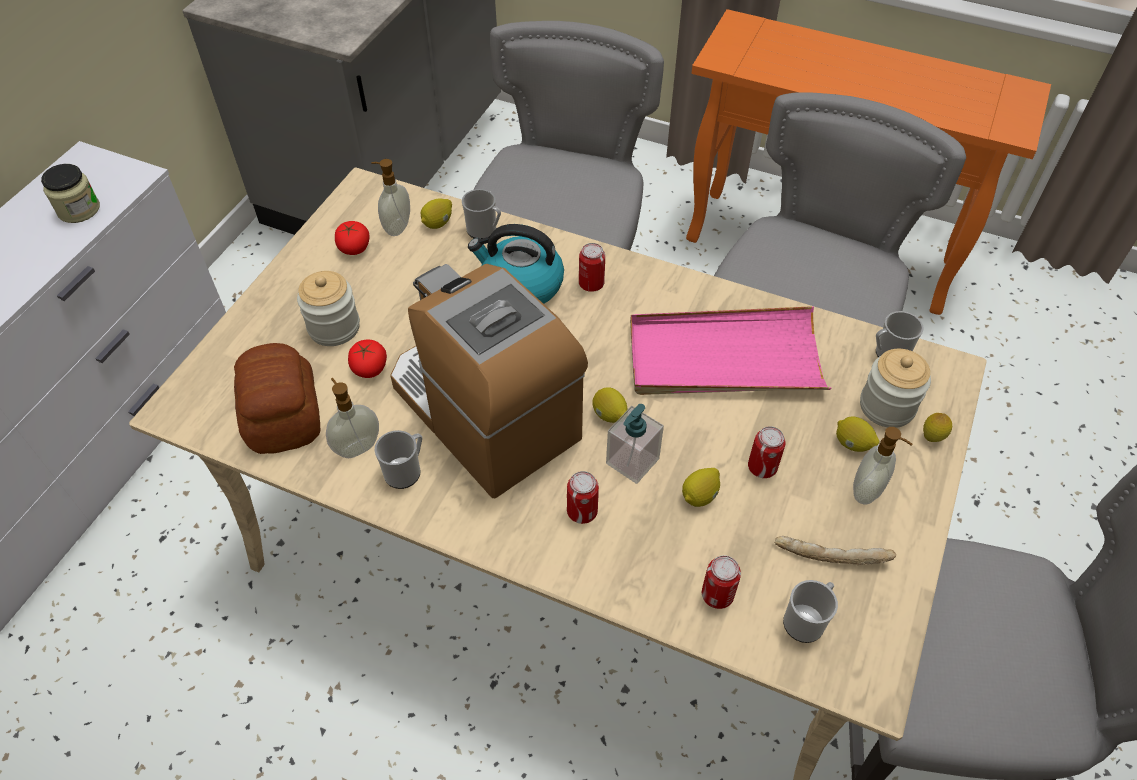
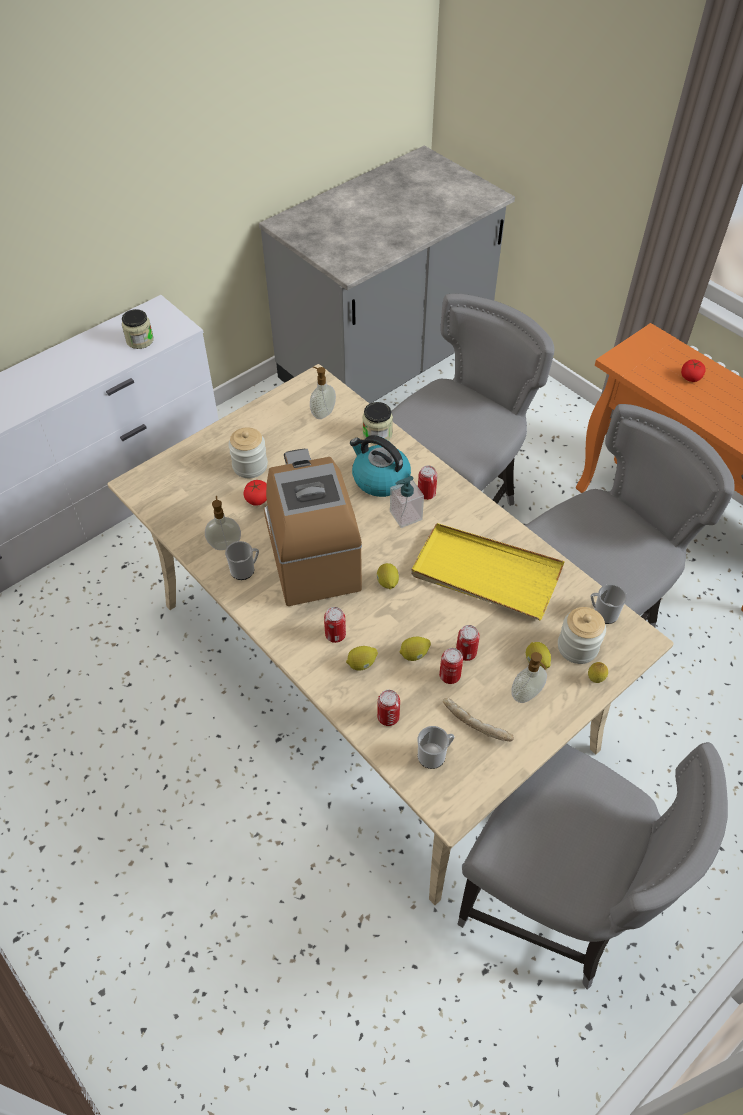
camera: 25 degrees right, 0 degrees up
(284, 414) = (194, 509): bread -> none
(354, 248) = (289, 418): tomato -> tomato (690, 377)
(438, 223) = (350, 419): lemon -> lemon (362, 664)
(484, 230) = (377, 434): mug -> jar
(632, 461) = (384, 617): soap dispenser -> soap dispenser (405, 515)
(724, 358) = (485, 574): pink tray -> yellow tray
(760, 505) = (449, 675): none -> can

